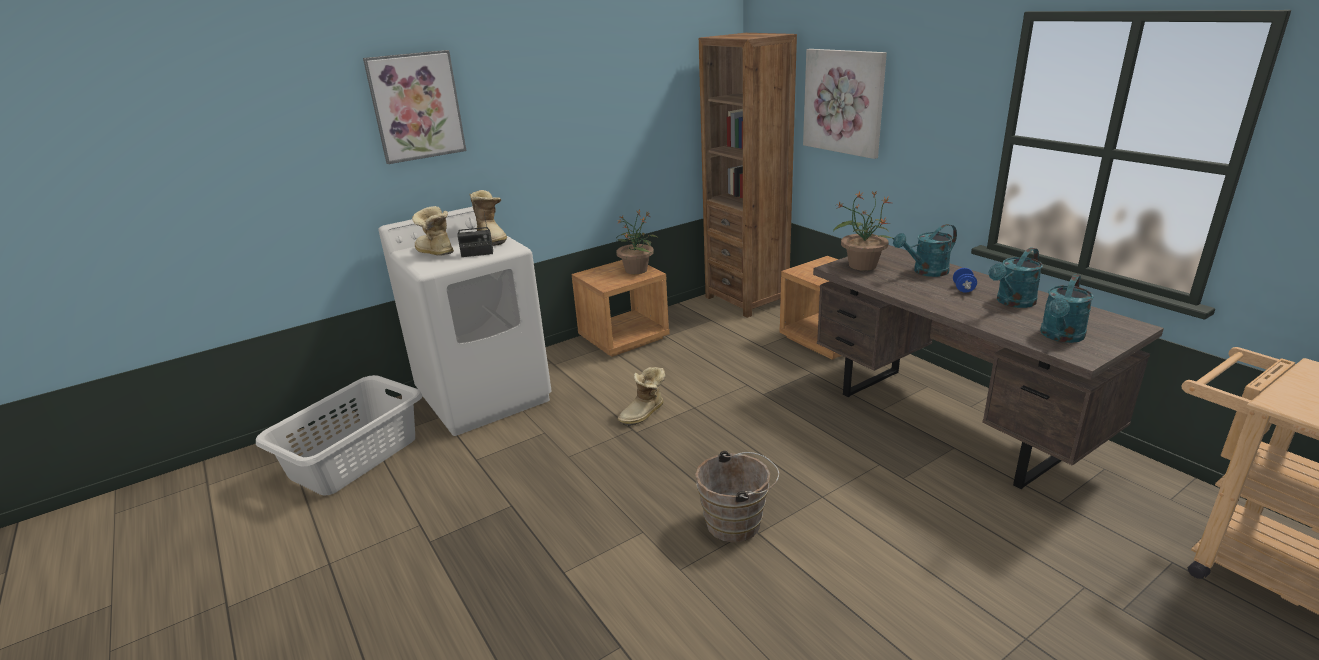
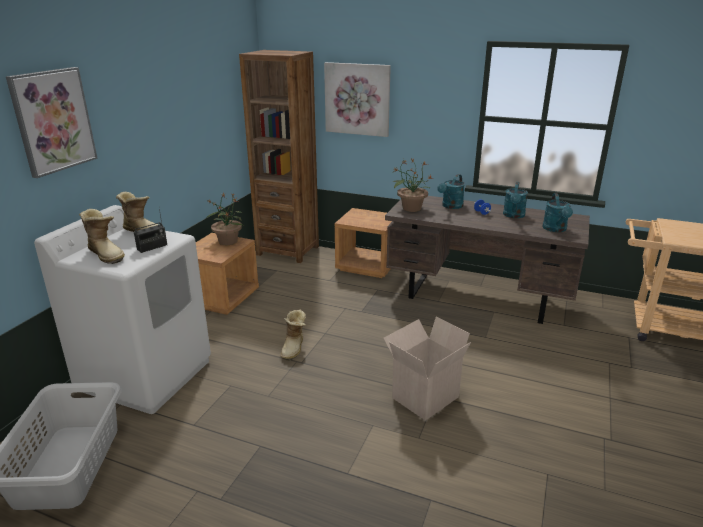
camera: 35 degrees left, 0 degrees up
(434, 253) = (107, 254): boot -> boot turned 150 degrees counterclockwise
(738, 523) = (424, 396): brown bucket -> cardboard box

